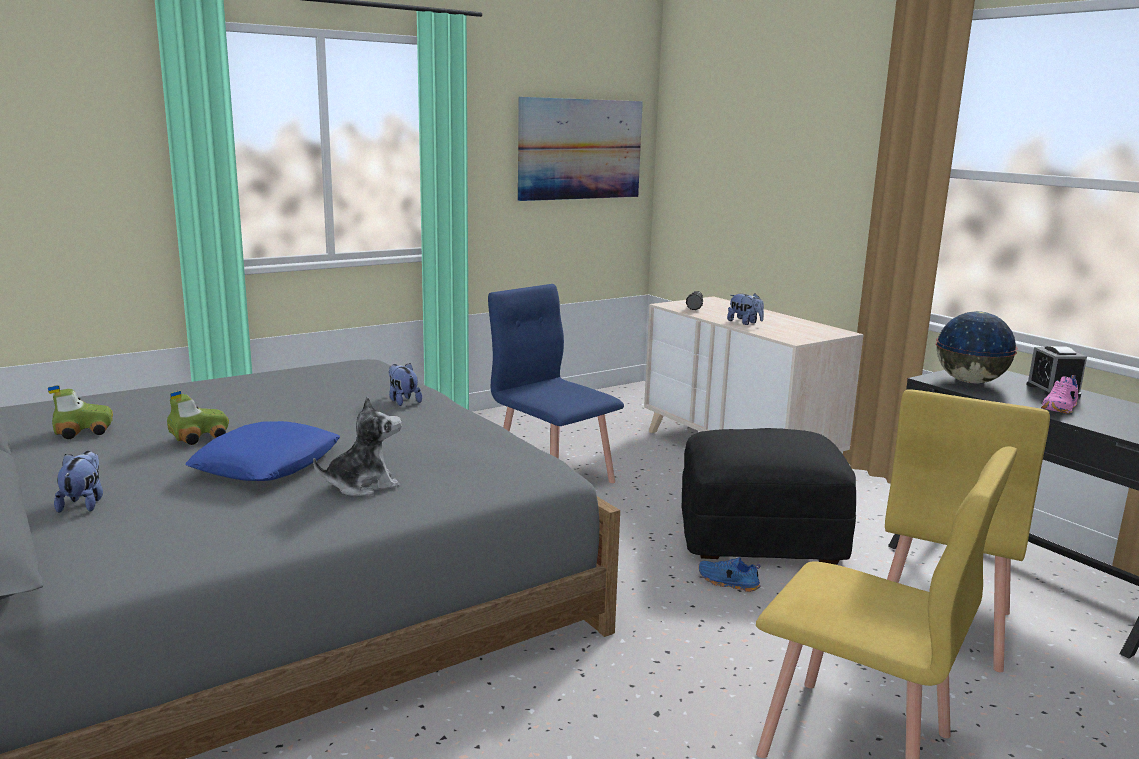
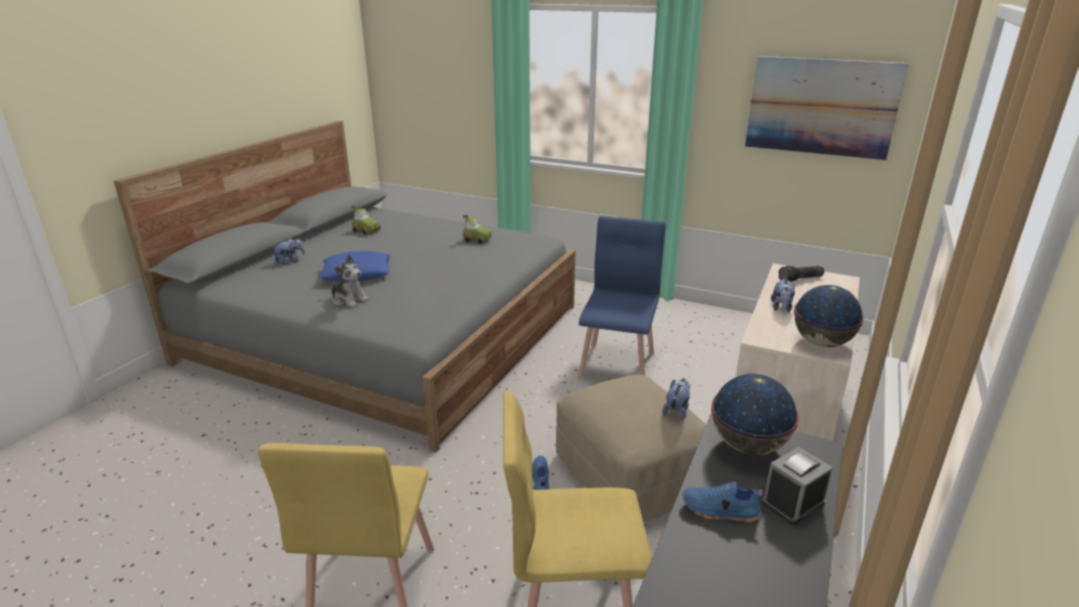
camera: 60 degrees right, 10 degrees up
(198, 436) = (378, 249): toy car -> toy car (478, 240)
(403, 401) = (483, 268): plush toy -> plush toy (676, 411)
(760, 536) = (630, 475): black ottoman -> beige ottoman
(819, 330) = (821, 342): none -> globe
(1060, 408) = (720, 511): pink shoe -> blue shoe

